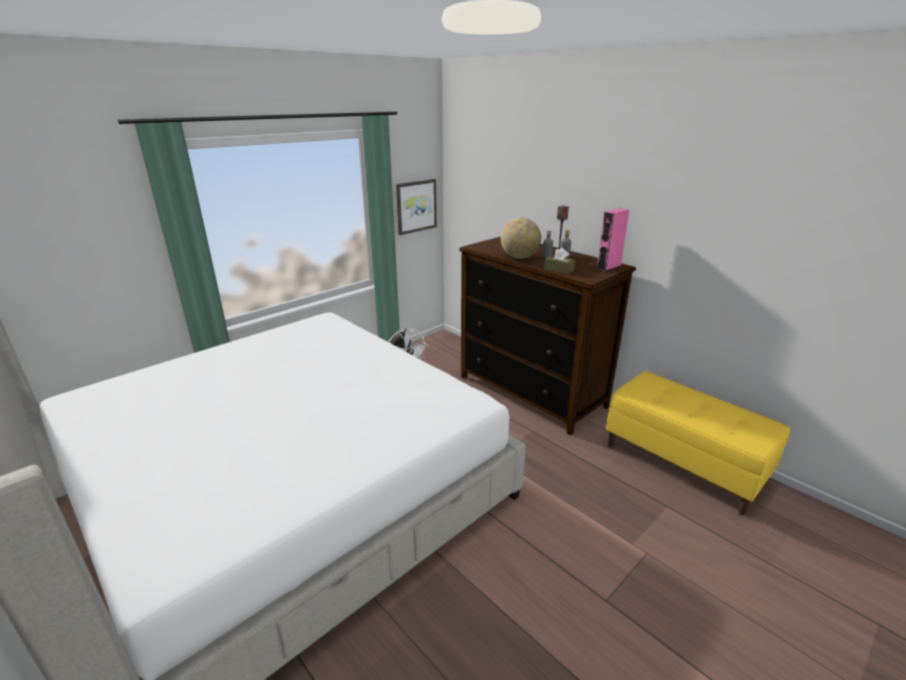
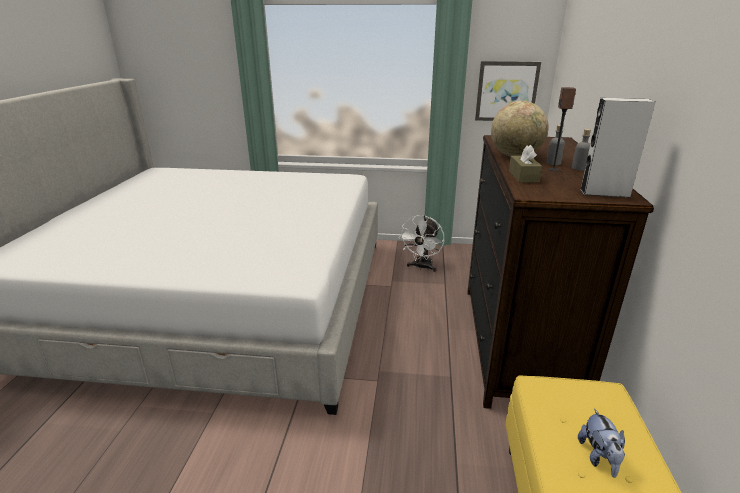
camera: 50 degrees right, 0 degrees up
(608, 267) = (604, 193): pink speaker -> grey speaker
(686, 404) = (599, 457): none -> plush toy

